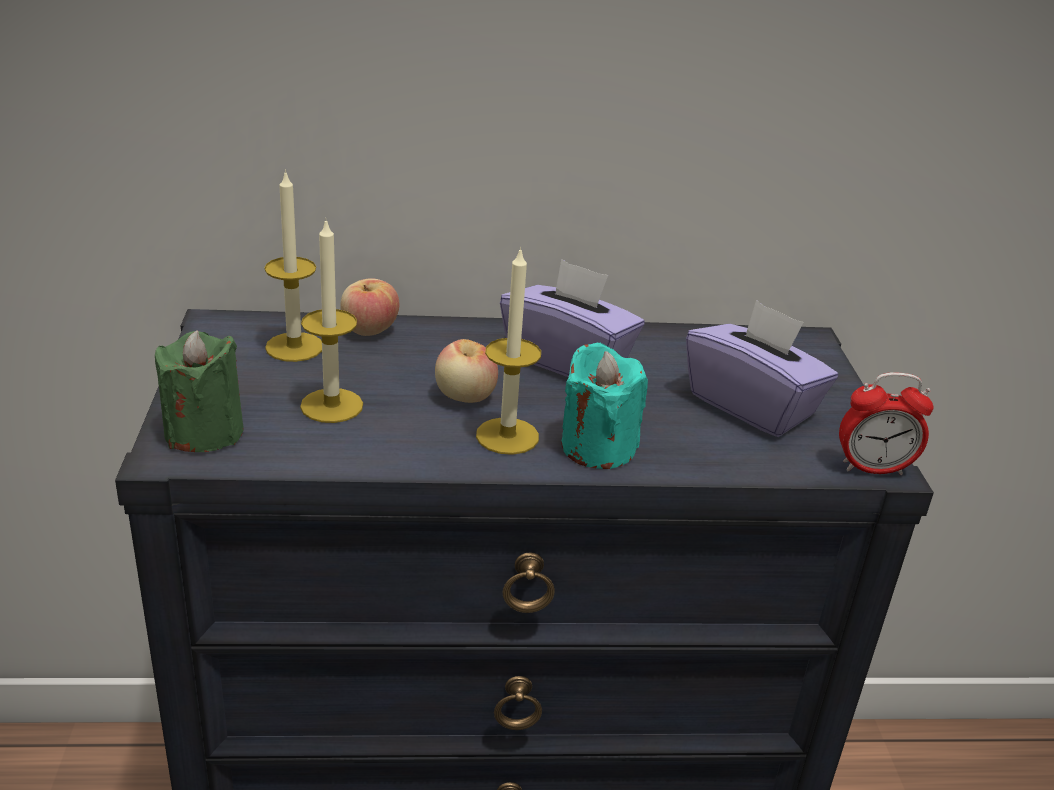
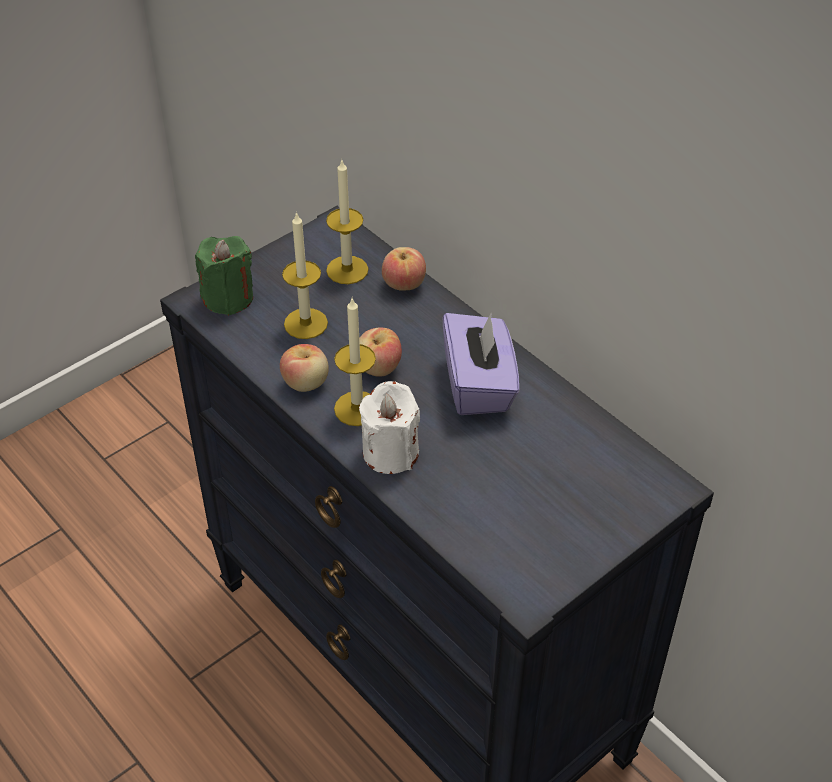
camera: 55 degrees right, 15 degrees up
(422, 447) = (306, 382): none -> apple
(598, 447) = (390, 452): turquoise candle -> white candle
(752, 405) = (530, 499): purple tissue box -> none
(873, 468) = (520, 595): alarm clock -> none

